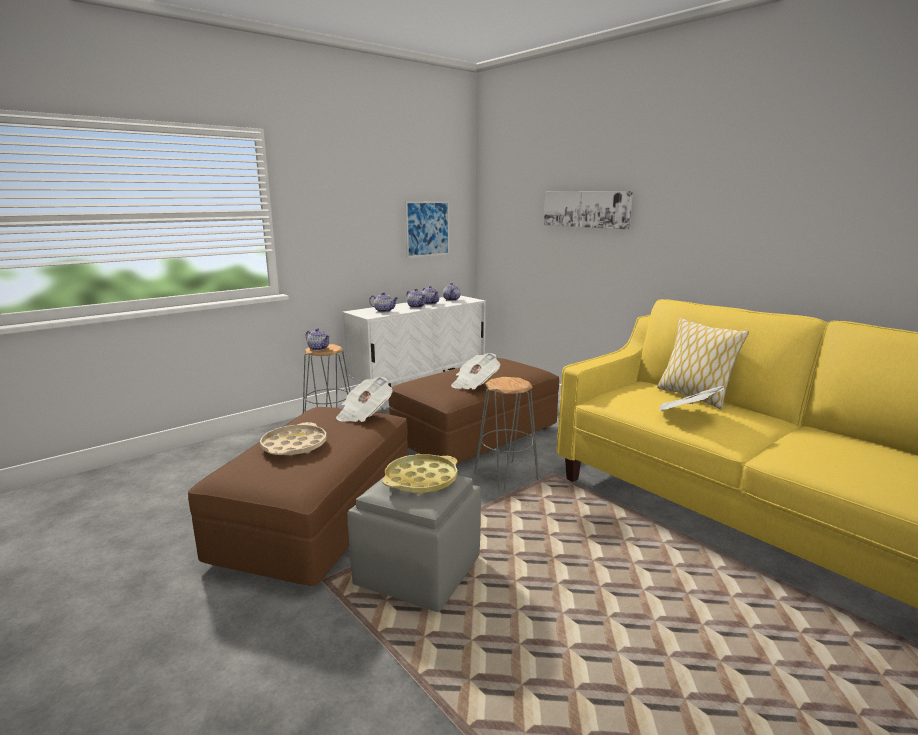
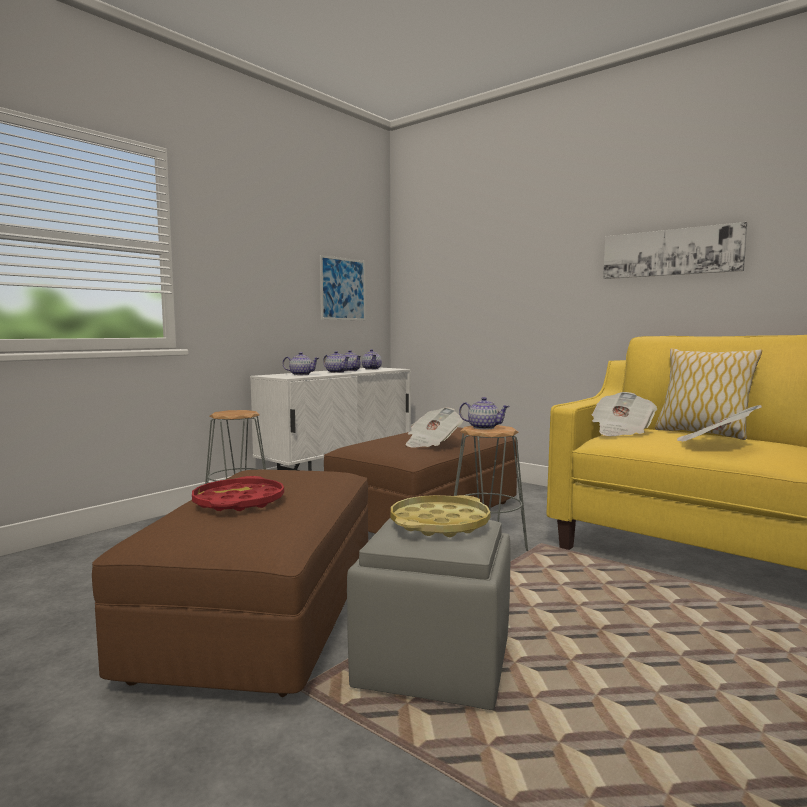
camera: 10 degrees left, 10 degrees down
(294, 446) = (238, 502): beige tray -> red tray
(318, 348) = (228, 412): teapot -> teapot (483, 427)
(364, 414) = (315, 471): newspaper -> newspaper (620, 432)
(586, 209) = (527, 259): picture -> picture (671, 252)

